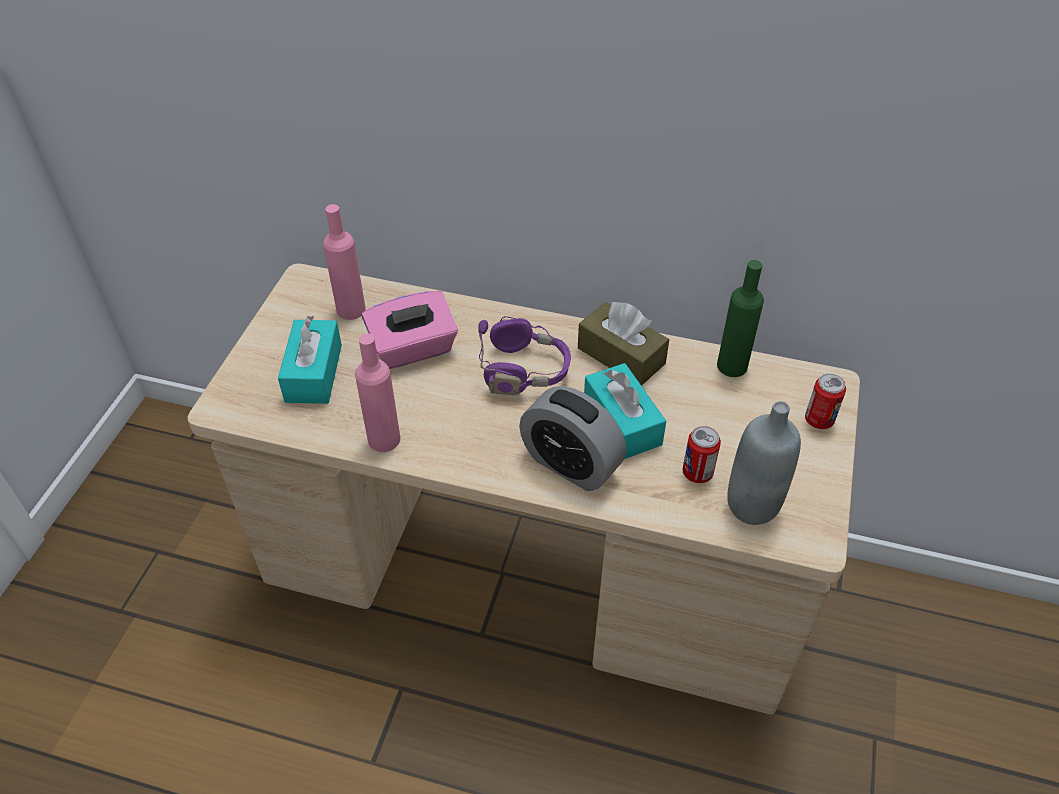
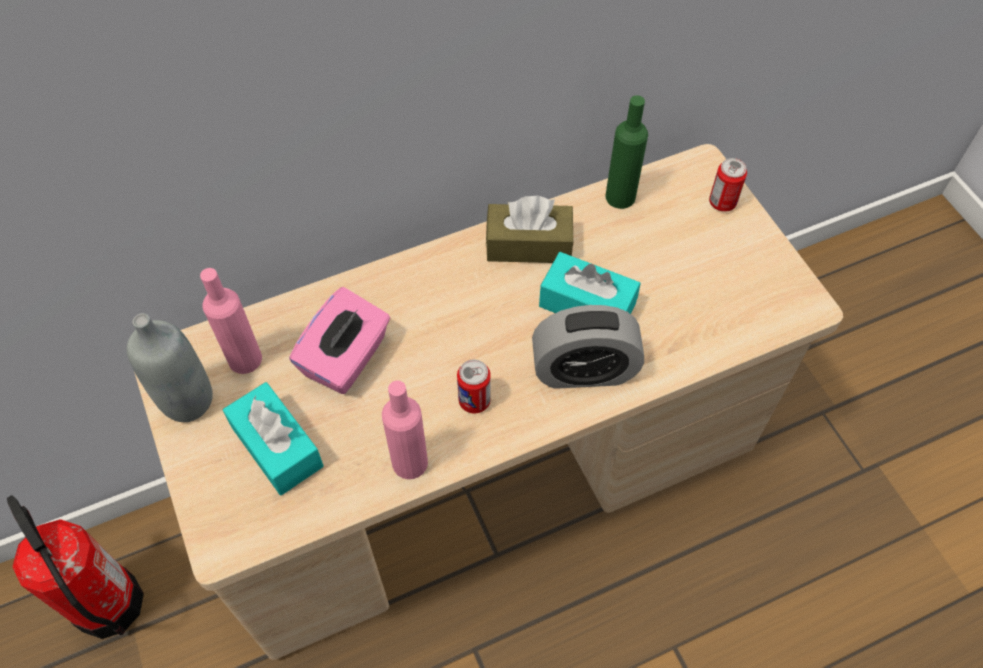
camera: 40 degrees left, 10 degrees up
(207, 474) = (109, 605): none -> fire extinguisher
(526, 371) = (466, 312): purple headphones -> none
(697, 473) = (682, 309): can -> can (474, 401)
(752, 505) = (743, 308): grey bottle -> grey bottle (187, 401)

